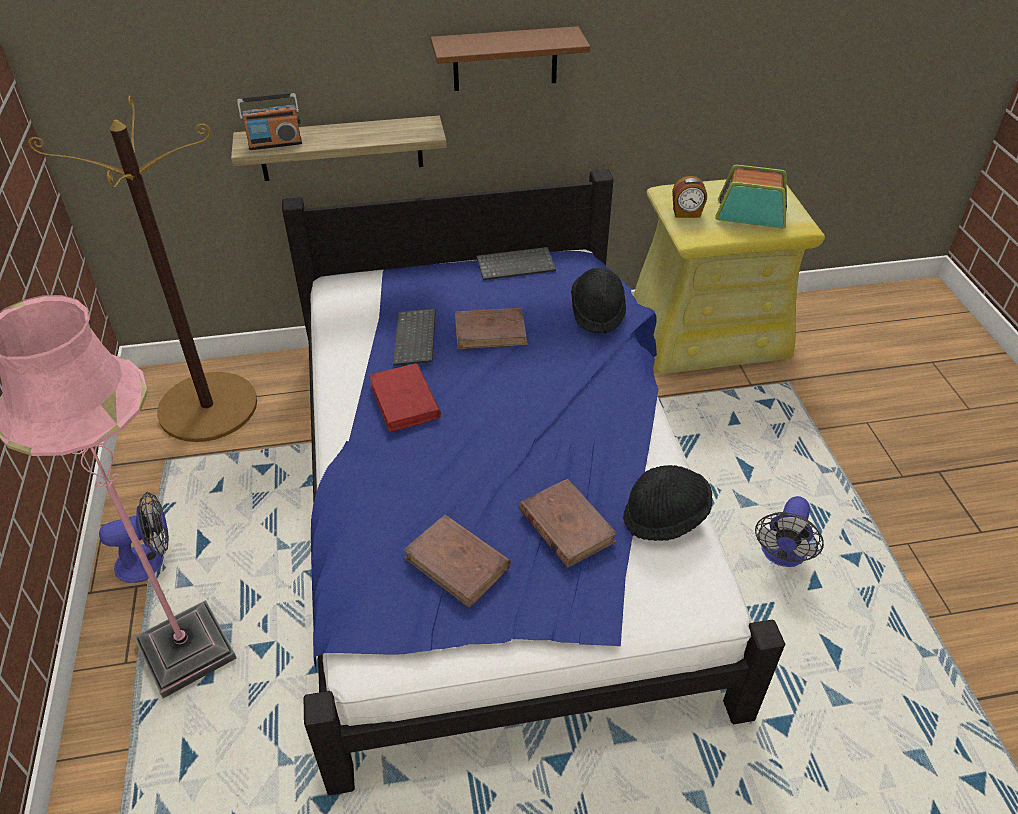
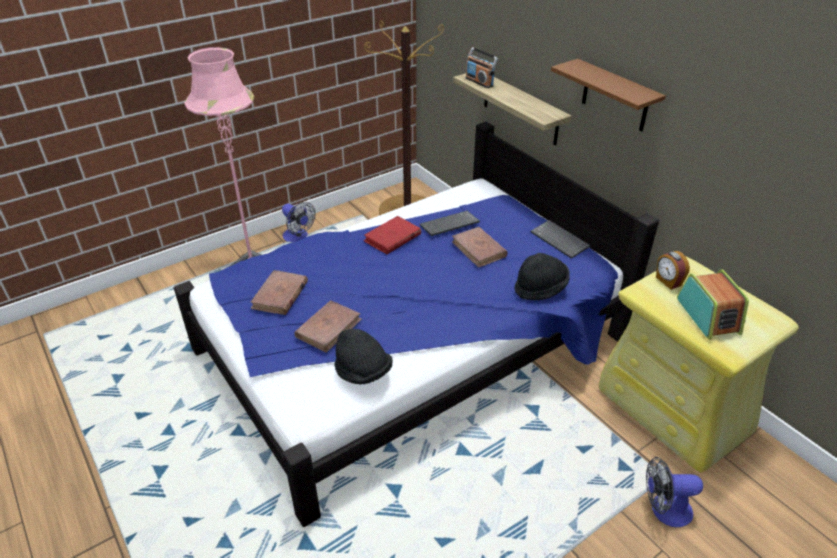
camera: 65 degrees right, 5 degrees down
(781, 556) = (458, 513): fan -> fan (664, 510)

